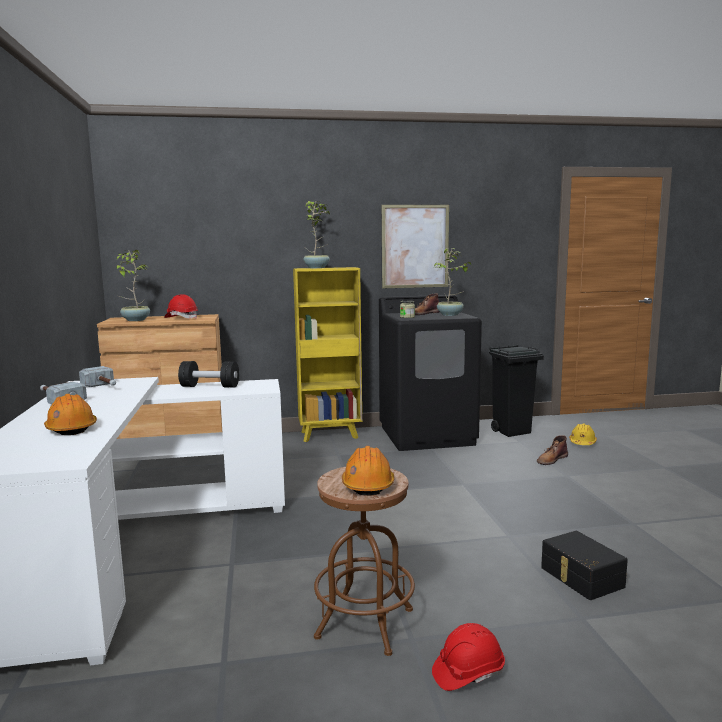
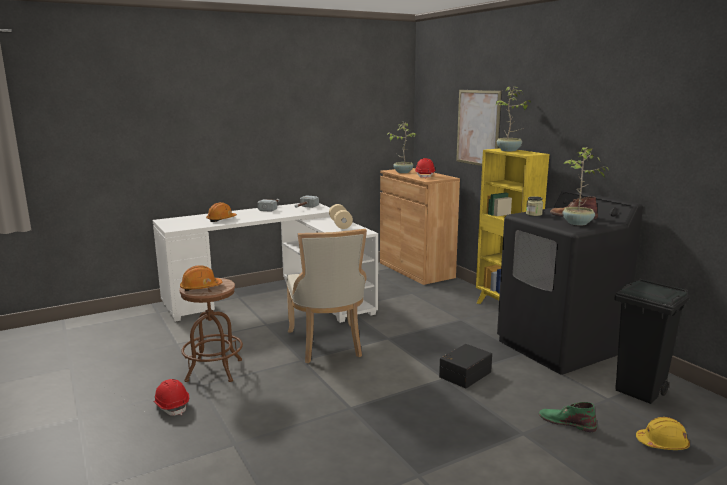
camera: 70 degrees right, 5 degrees up
(210, 386) = (340, 224): black dumbbell -> beige dumbbell
(343, 528) = (327, 345): none -> beige chair
(415, 246) = (610, 139): picture -> picture (478, 128)
(551, 459) = (566, 422): brown boot -> green boot
(580, 578) = (292, 443): black storage box -> black storage box (464, 374)

